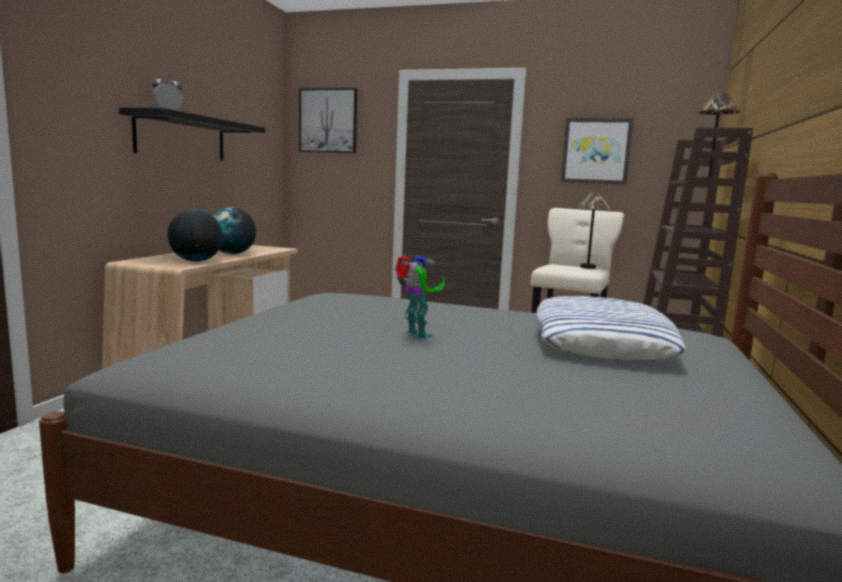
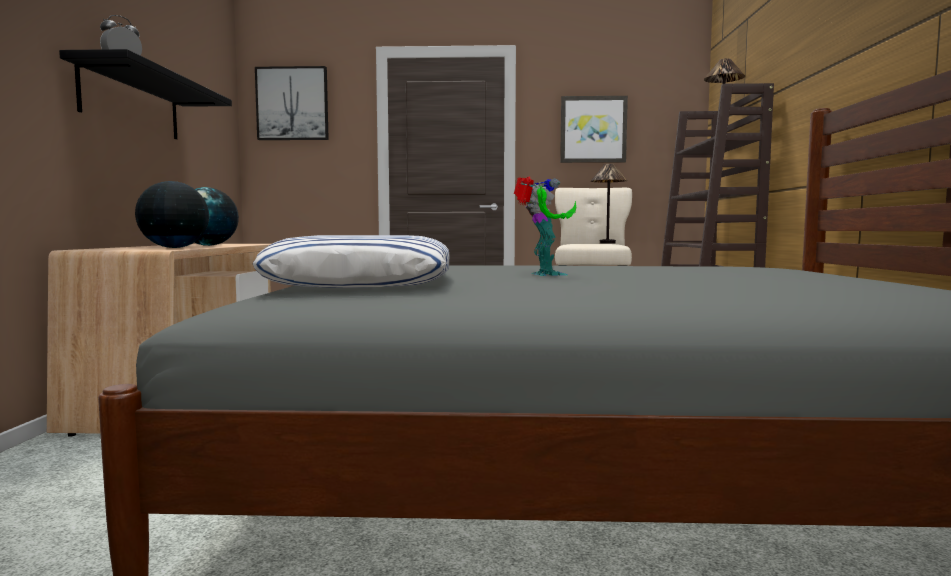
camera: 15 degrees left, 5 degrees down
(416, 336) = (544, 274): toy robot -> toy robot turned 45 degrees clockwise
(601, 341) = (725, 270): pillow -> pillow (363, 281)

